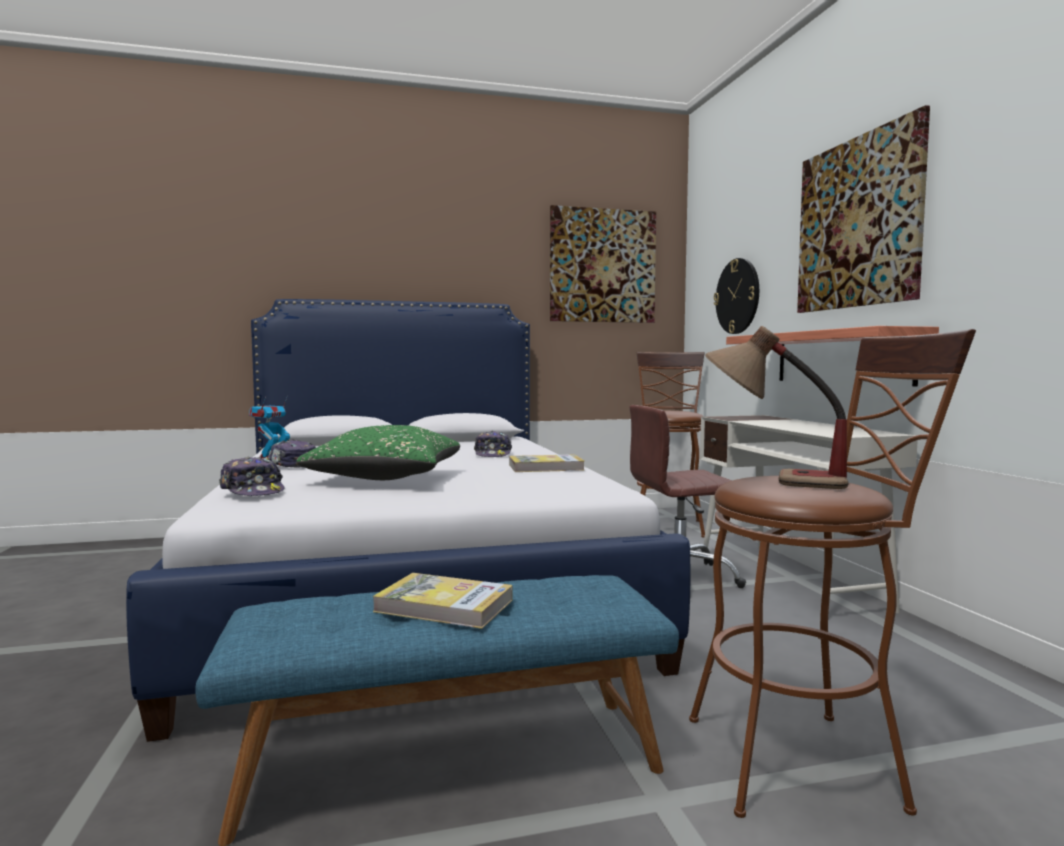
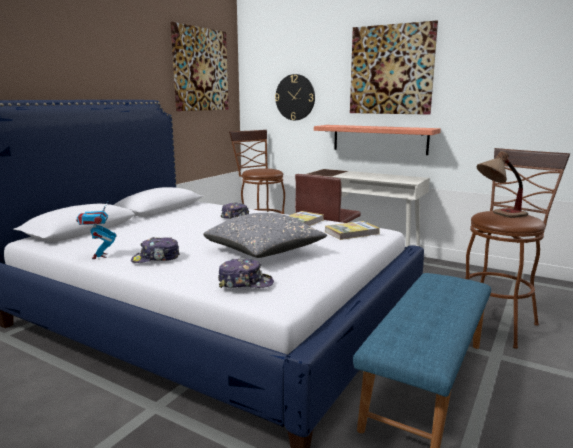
camera: 45 degrees left, 10 degrees up
(386, 479) = (264, 252): green pillow -> grey pillow
(444, 606) = (435, 309): book -> book (352, 233)

